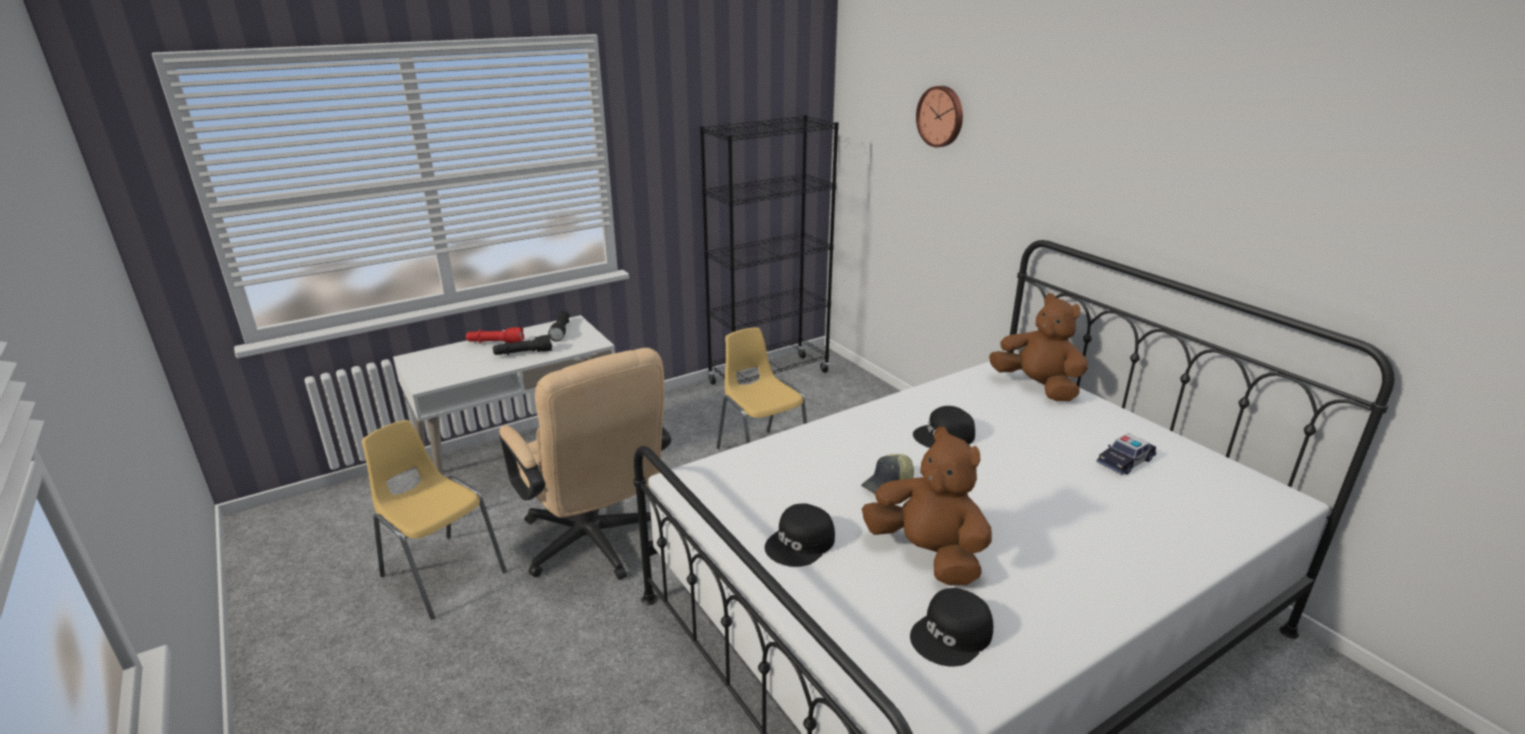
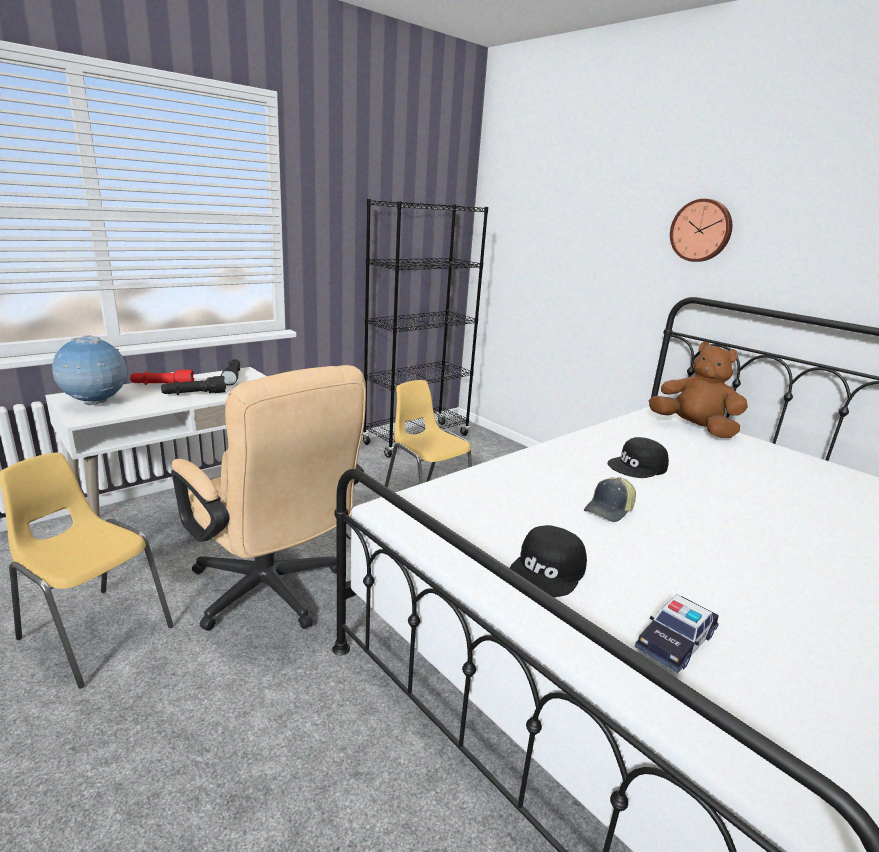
camera: 10 degrees left, 5 degrees down
(436, 366) = (95, 403): none -> globe
(927, 554) = (689, 577): brown plush toy -> none
(941, 116) = (585, 198): wall clock -> wall clock (701, 230)
(952, 635) = (773, 669): black cap -> none
(1125, 461) = (812, 485): toy car -> toy car (676, 641)

